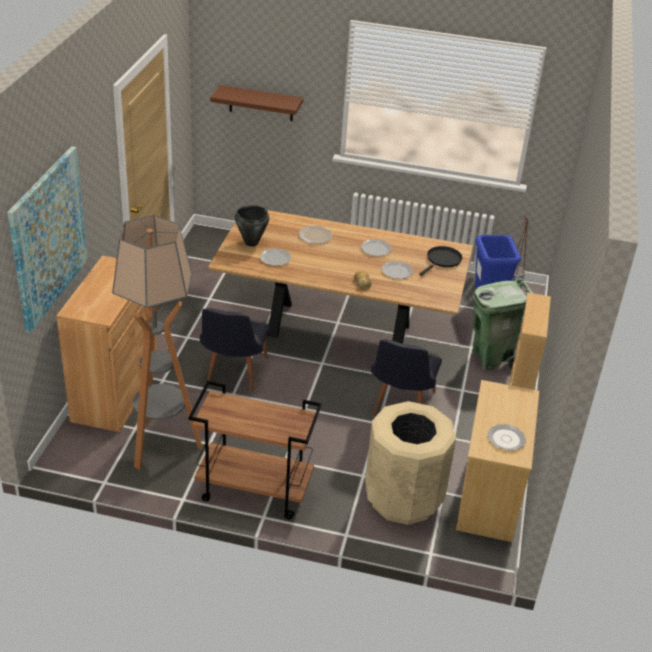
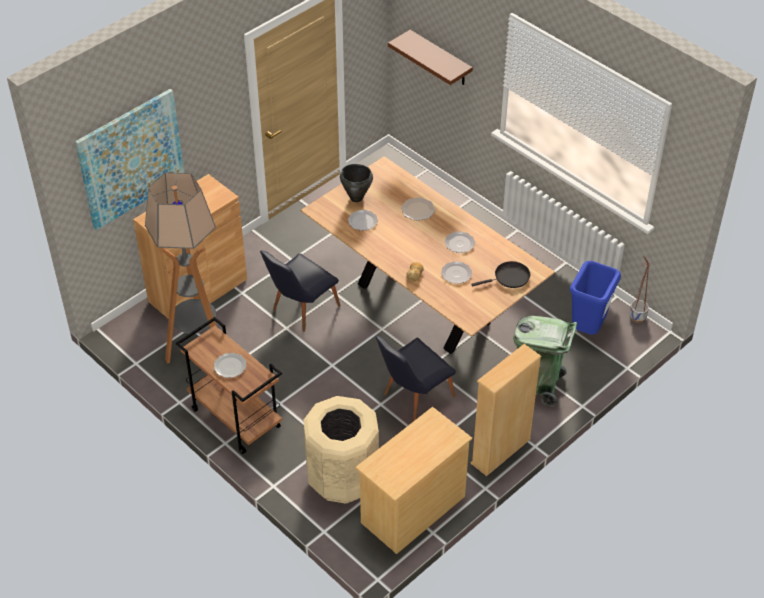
camera: 35 degrees right, 10 degrees up
(506, 438) = (400, 466): plate -> plate (230, 366)

